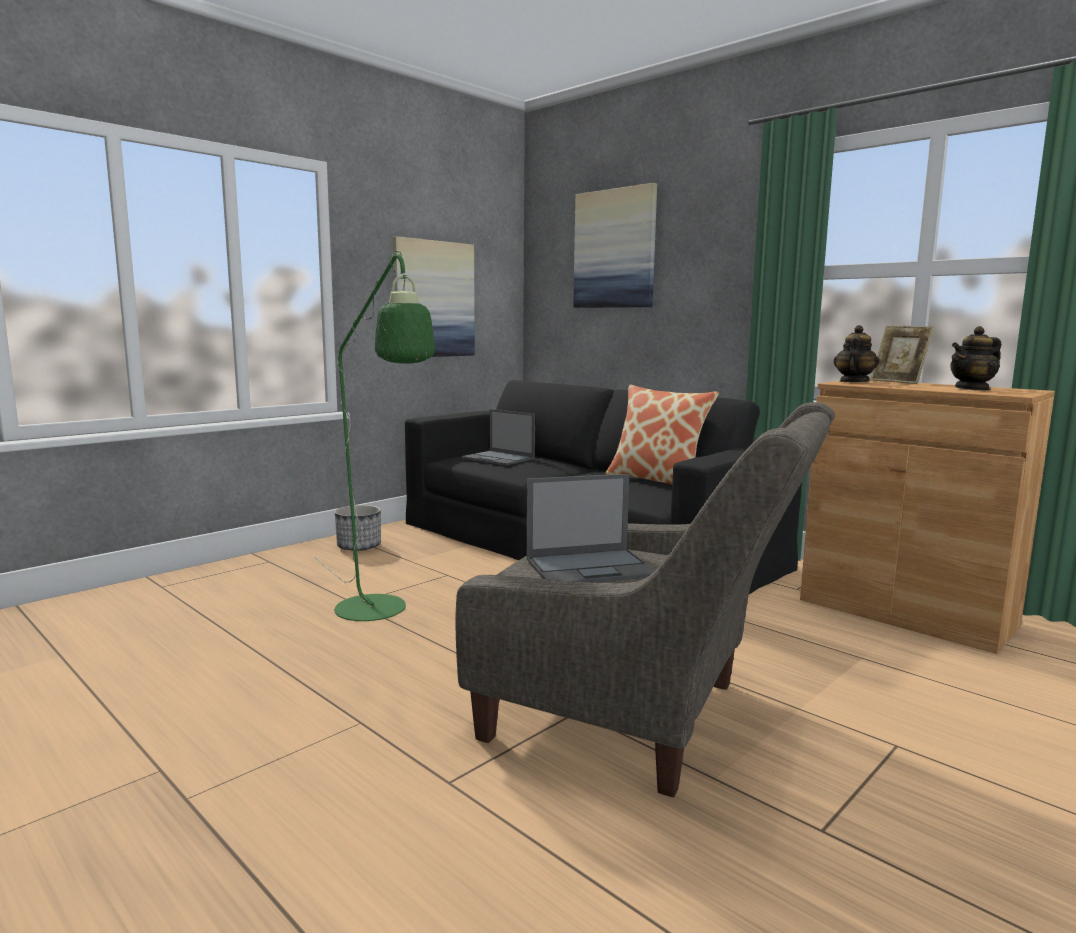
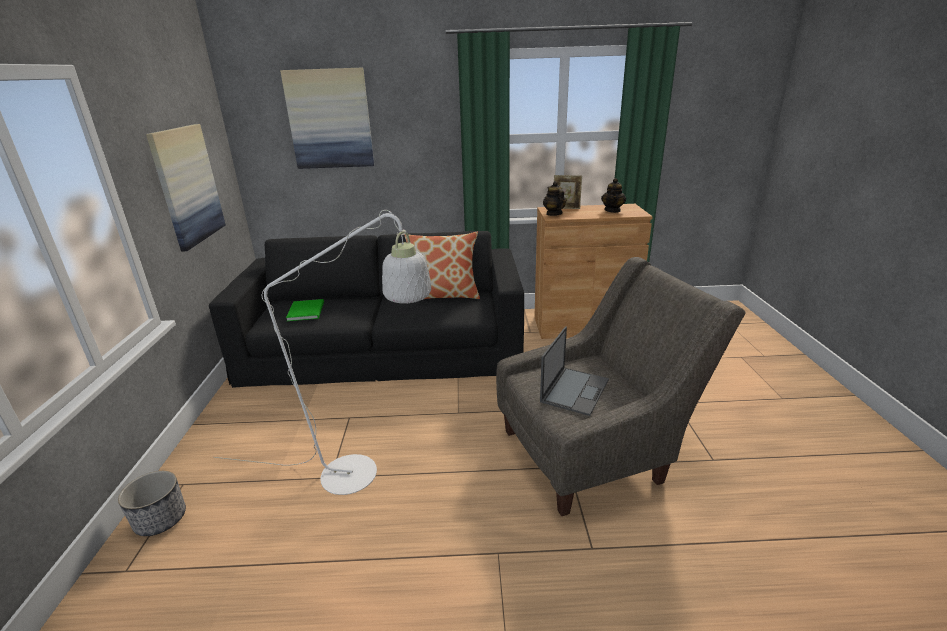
camera: 45 degrees left, 15 degrees up
(359, 547) = (236, 428): planter -> planter (160, 519)
(378, 613) = (363, 475): green floor lamp -> white floor lamp
(499, 458) = (307, 310): laptop -> green book

